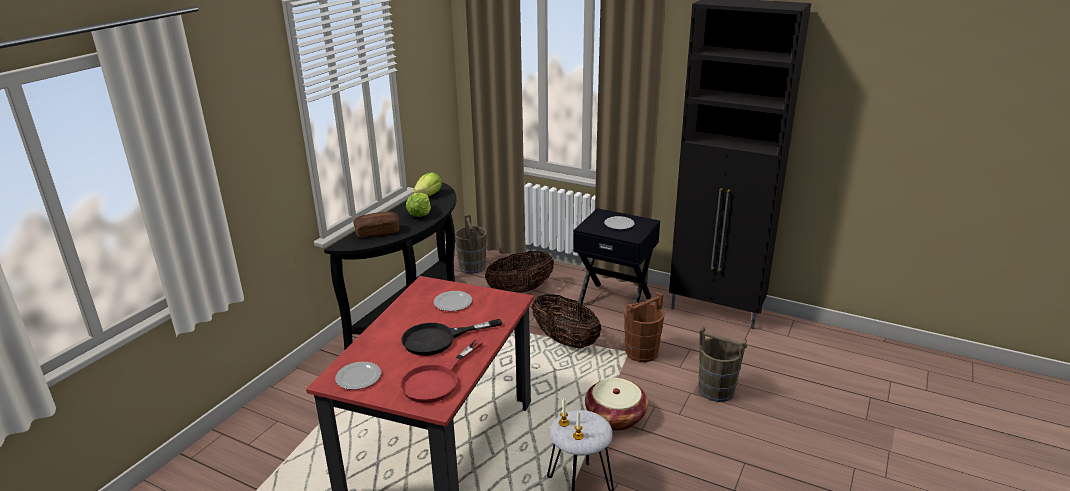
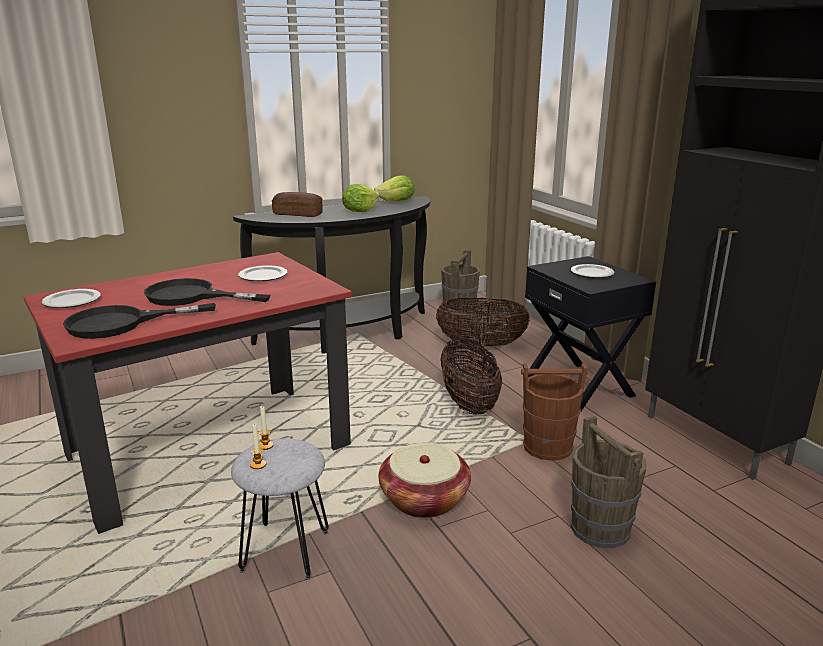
camera: 35 degrees right, 5 degrees down
(437, 380) = (121, 323): red frying pan -> black frying pan

